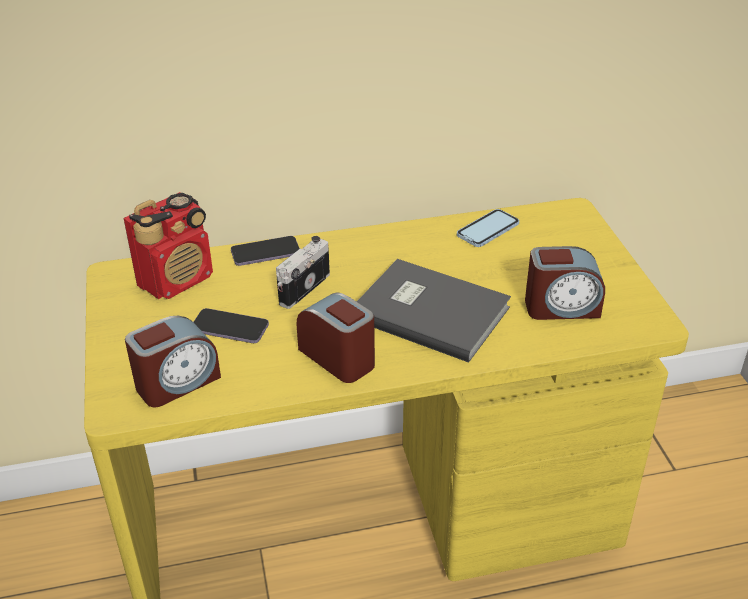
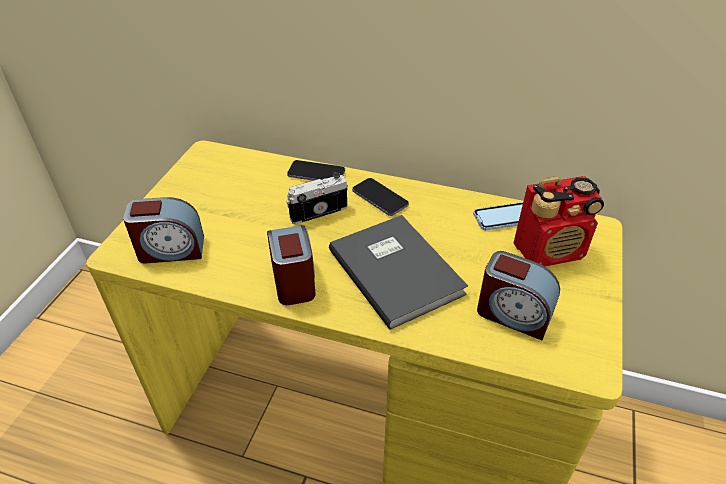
camera: 30 degrees right, 5 degrees up
(177, 280) = (240, 172): radio -> radio (550, 251)
(230, 328) = (241, 222): phone -> phone (380, 198)

